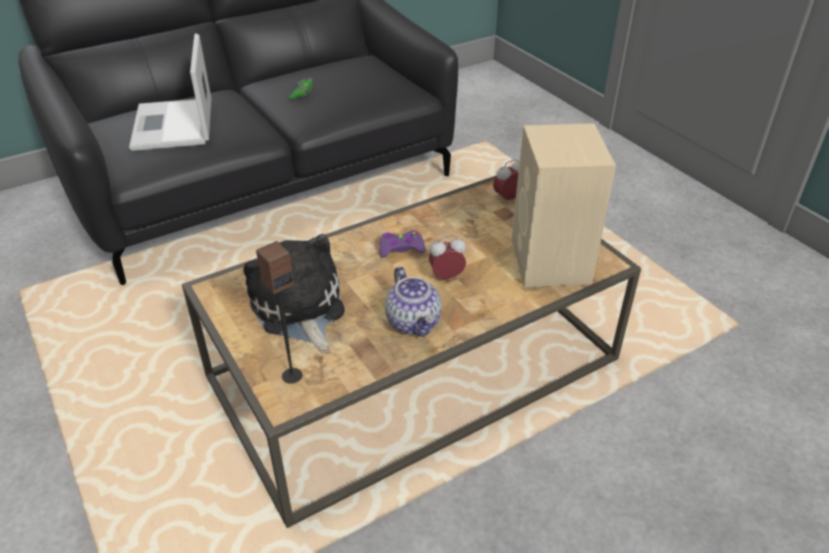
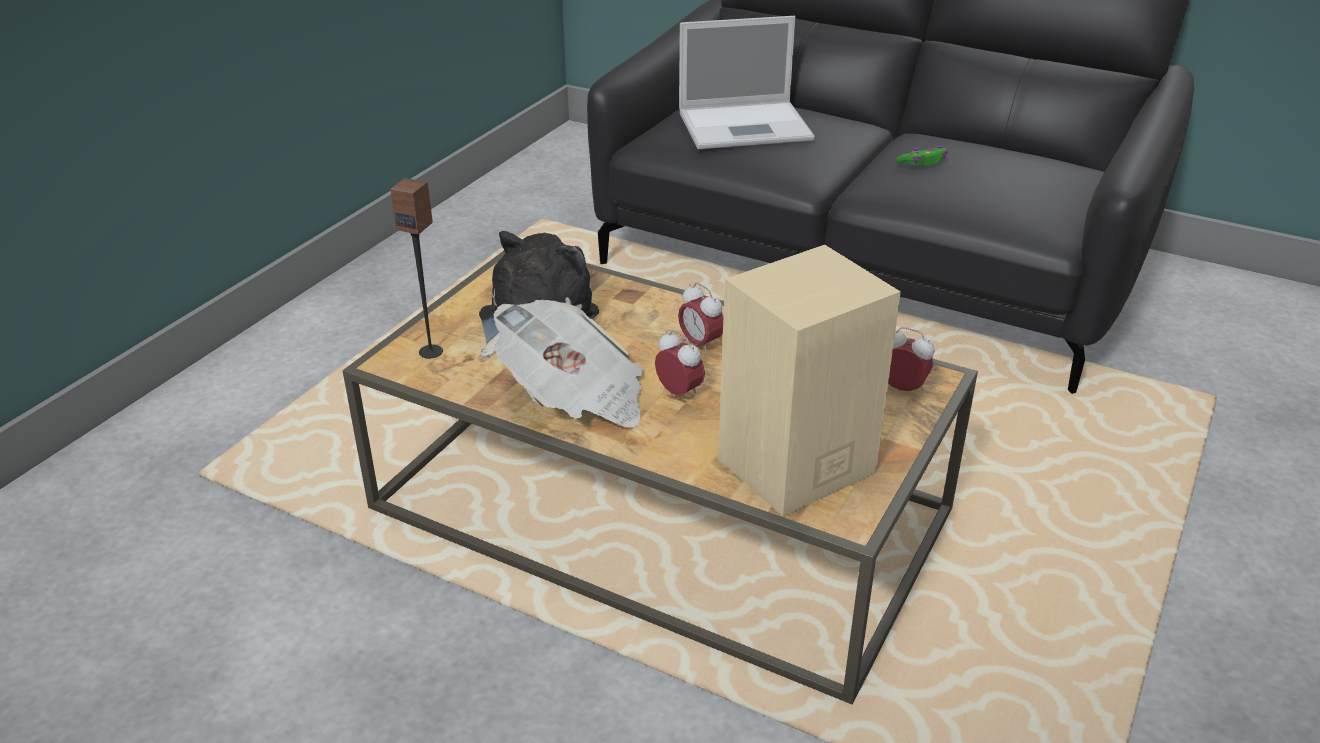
camera: 60 degrees right, 5 degrees down
(174, 126) = (747, 126): laptop -> laptop turned 150 degrees counterclockwise
(401, 249) = (700, 344): purple game controller -> alarm clock
(414, 322) = (575, 397): teapot -> newspaper

